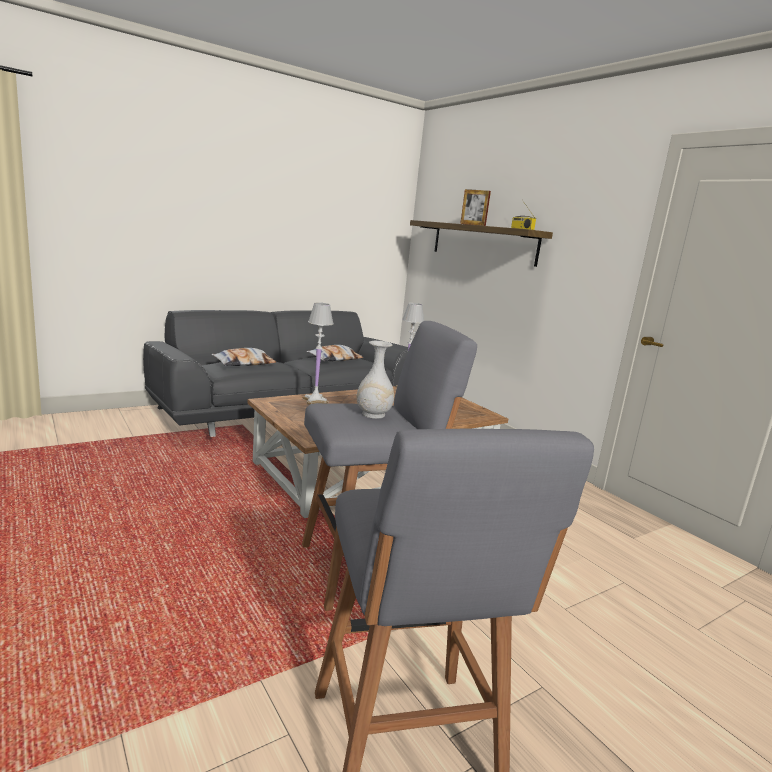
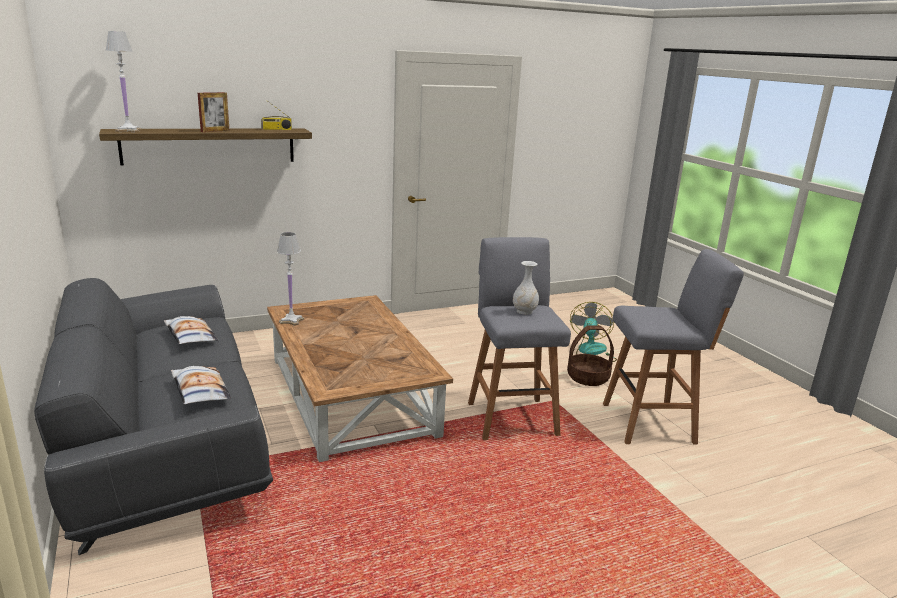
camera: 80 degrees left, 5 degrees up
(315, 400) = (325, 366): white table lamp -> white table lamp (128, 130)
(547, 667) = (588, 377): none -> basket
(669, 685) = (591, 352): none -> fan

